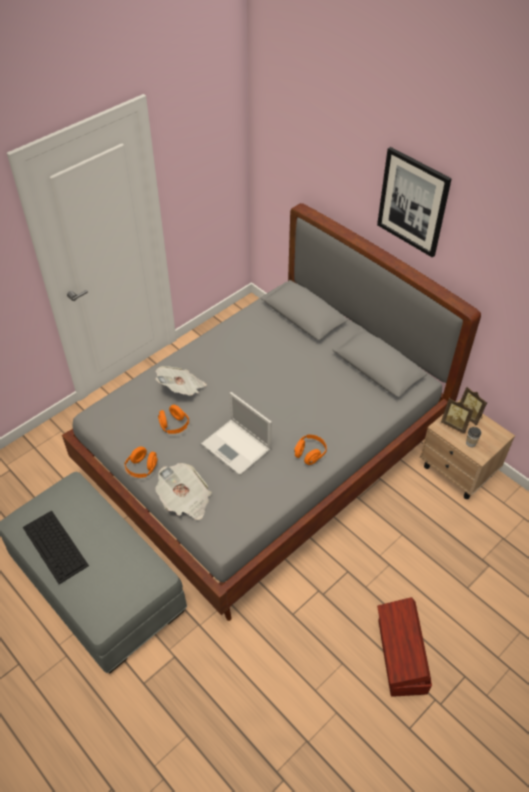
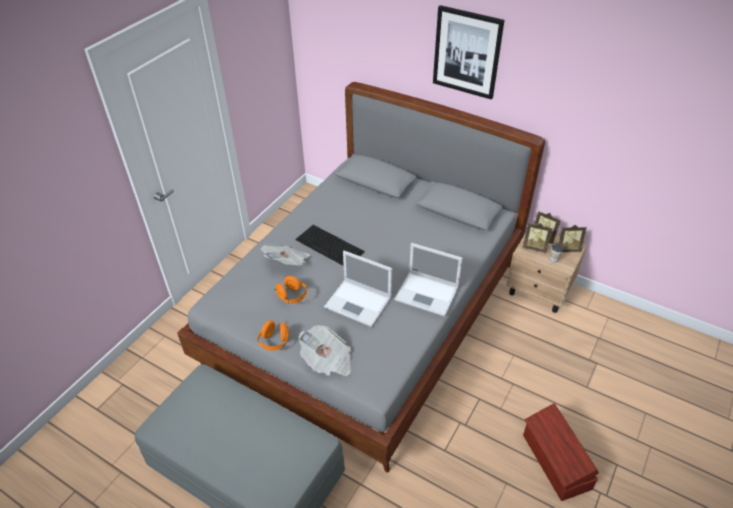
camera: 15 degrees left, 5 degrees down
(56, 546) = (205, 440): keyboard -> keyboard (330, 245)
(310, 454) = (428, 294): orange headphones -> laptop
(490, 434) = (567, 249): none -> picture frame

